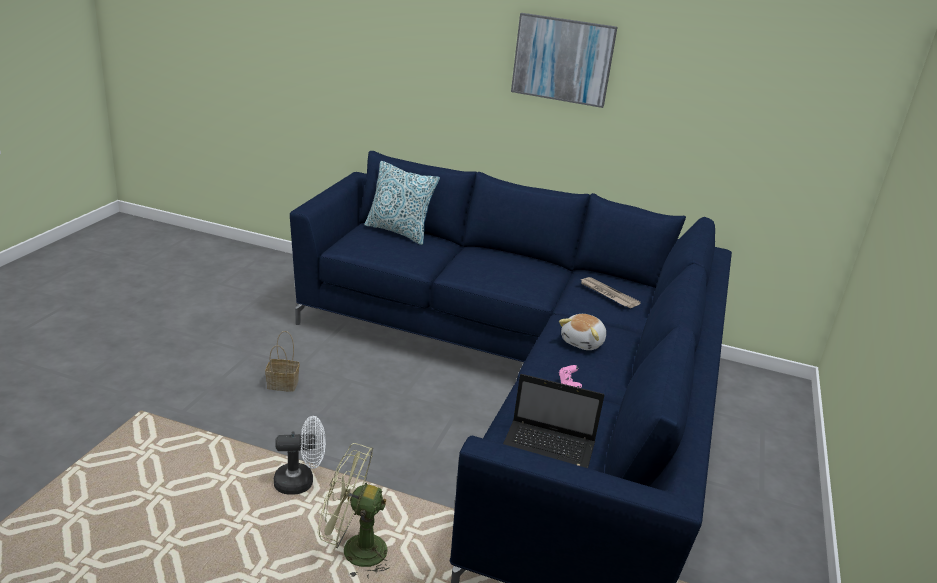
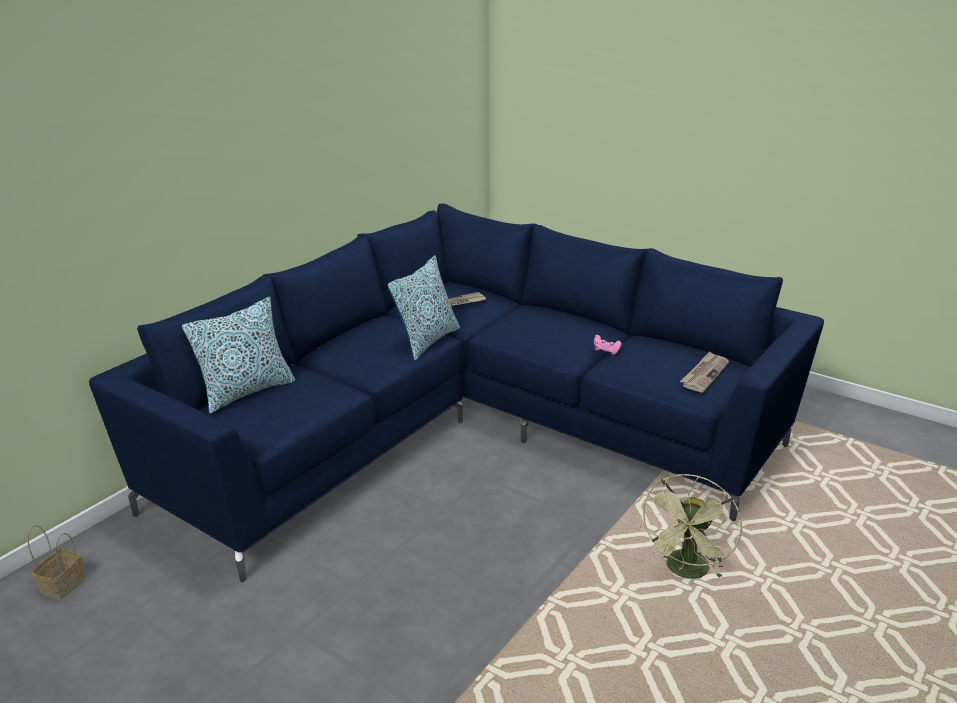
camera: 70 degrees left, 0 degrees up
(281, 384) = (389, 605): basket -> basket (63, 586)
(300, 482) = (583, 601): white fan -> none
(528, 291) = (427, 341): none -> pillow
(549, 450) = (704, 374): laptop -> newspaper
(563, 59) = (278, 112): picture -> none
(583, 342) = (540, 331): plush toy -> none

